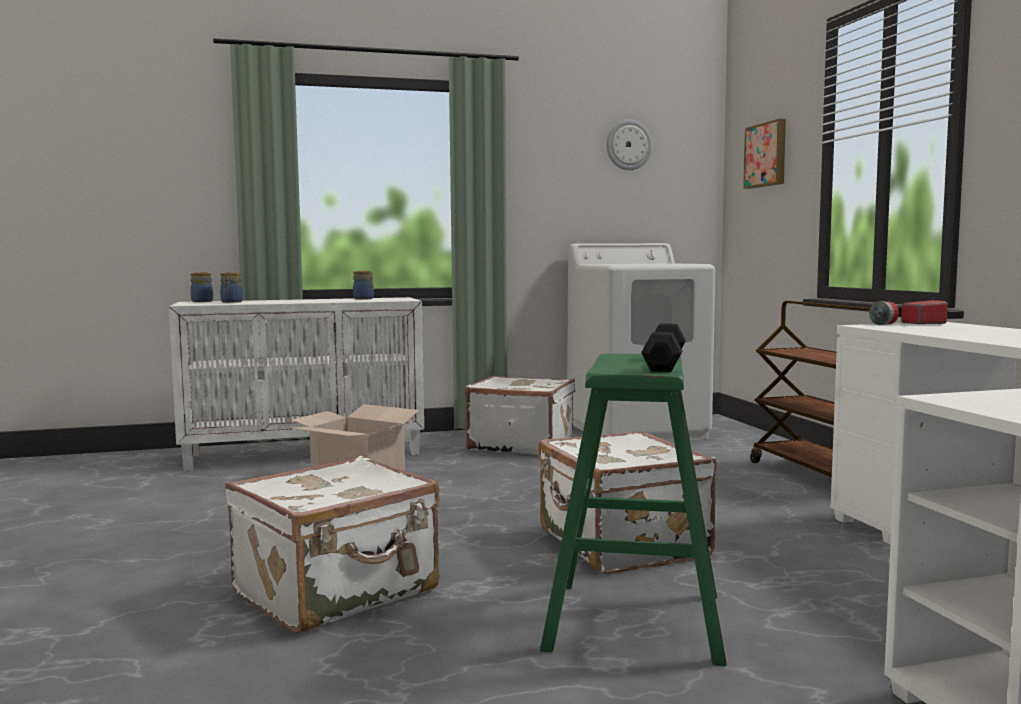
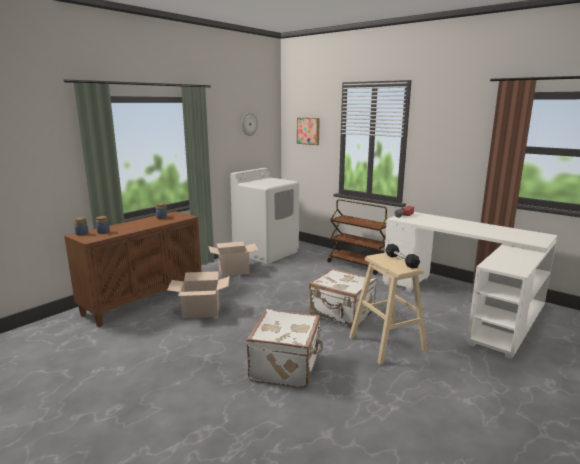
camera: 35 degrees left, 10 degrees up
(306, 454) = (144, 300): white cabinet -> brown cabinet
(521, 445) = (233, 271): white suitcase -> cardboard box
(634, 620) = (387, 343): green stool -> beige stool

